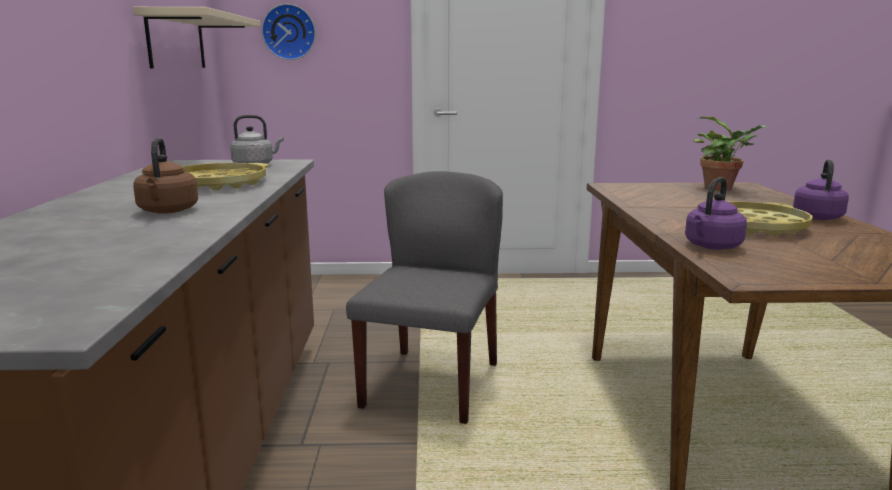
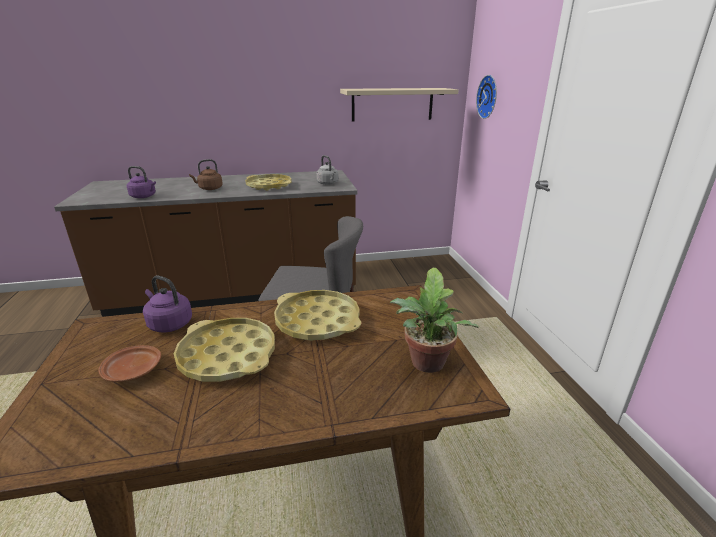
camera: 80 degrees right, 10 degrees up
(673, 205) = (317, 321): none -> yellow tray
(812, 251) = (134, 371): none -> brown plate
(817, 217) = (267, 413): purple kettle -> purple kettle (144, 196)

